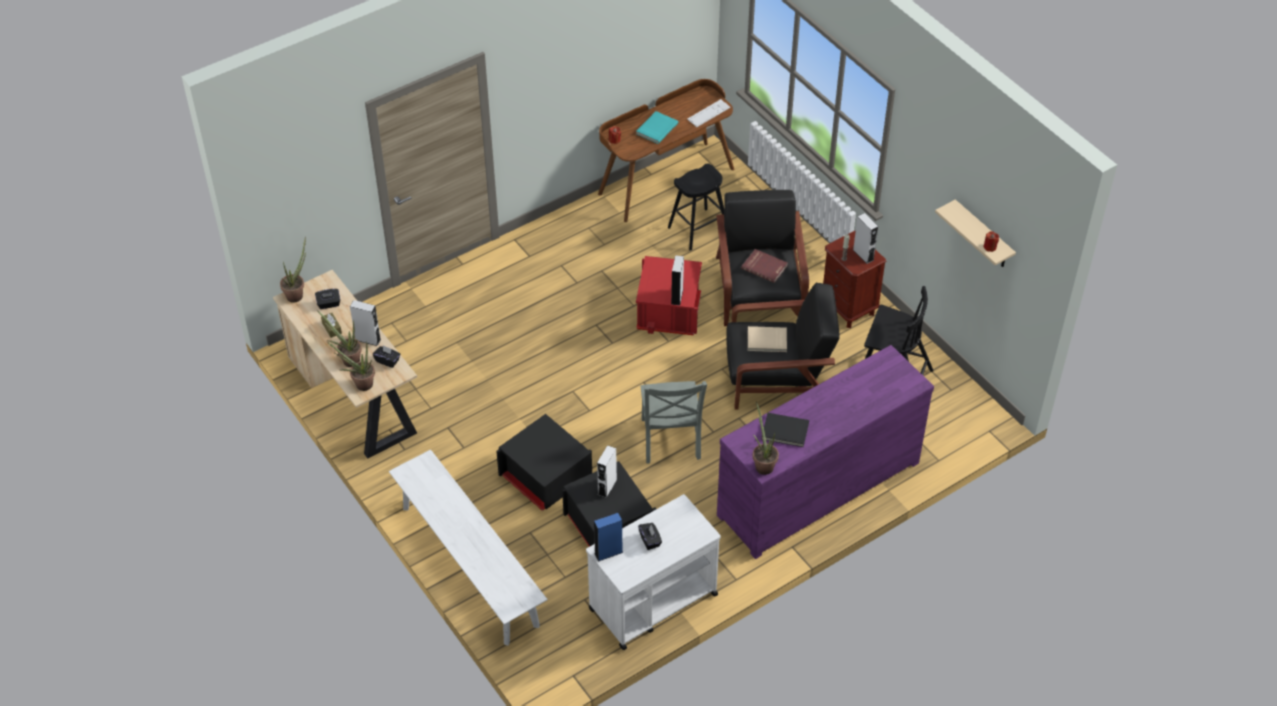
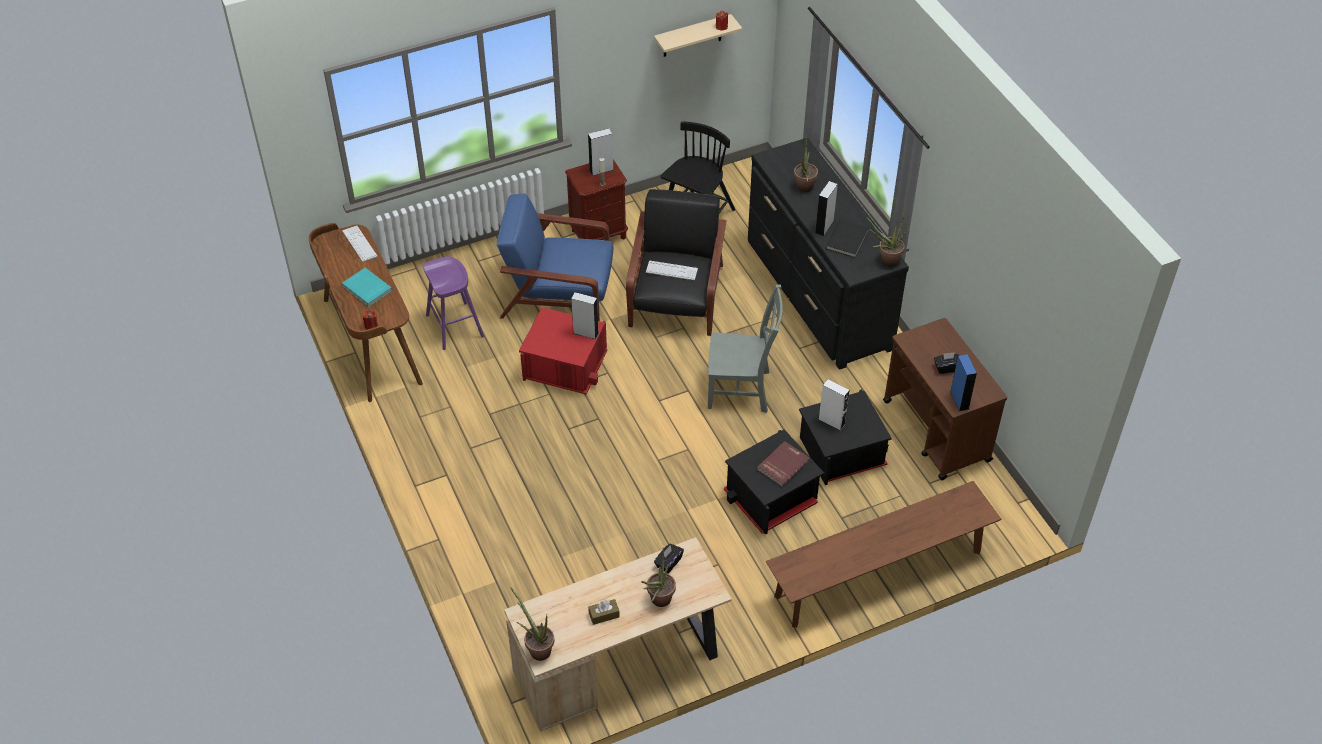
camera: 80 degrees left, 0 degrees up
(329, 304) = (563, 616): black tissue box -> none
(360, 384) = (699, 592): potted plant -> potted plant (803, 189)
(368, 339) = (630, 579): grey speaker -> grey speaker (824, 227)
(469, 565) = (878, 574): white bench -> brown bench
(652, 602) = (936, 431): white cart -> brown cart
(698, 229) = (454, 326): black stool -> purple stool
(759, 291) = (559, 293): black armchair -> blue armchair
(764, 267) = (570, 256): red book -> red book (782, 465)
(767, 341) = (671, 271): beige book -> keyboard
(817, 488) = (817, 293): purple dresser -> black dresser

